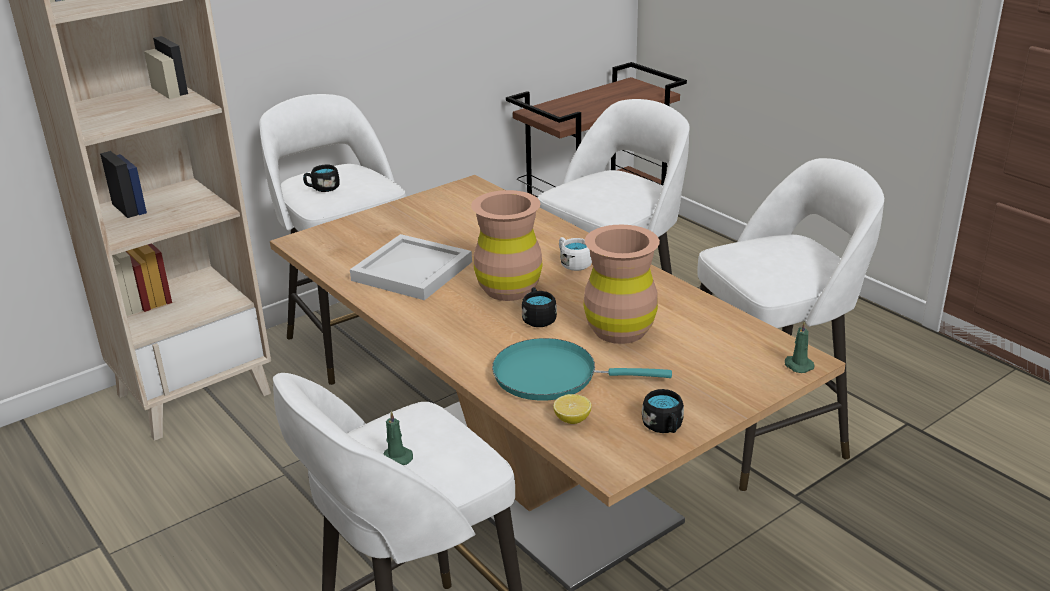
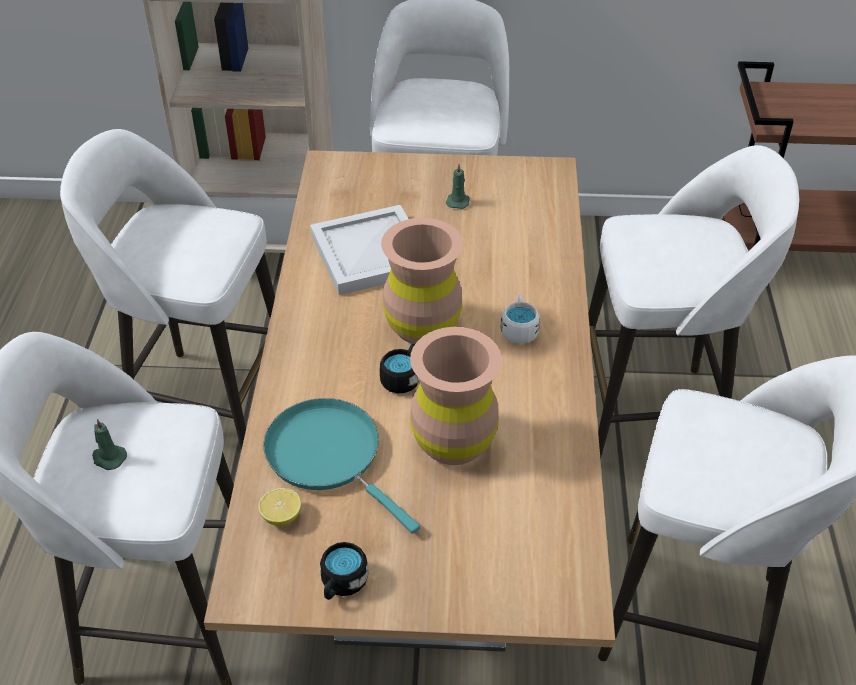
camera: 40 degrees right, 15 degrees up
(272, 517) = (207, 405): none -> white stool
(322, 188) = (418, 107): black mug -> none
(797, 365) = (560, 606): green candle -> green candle (458, 201)

